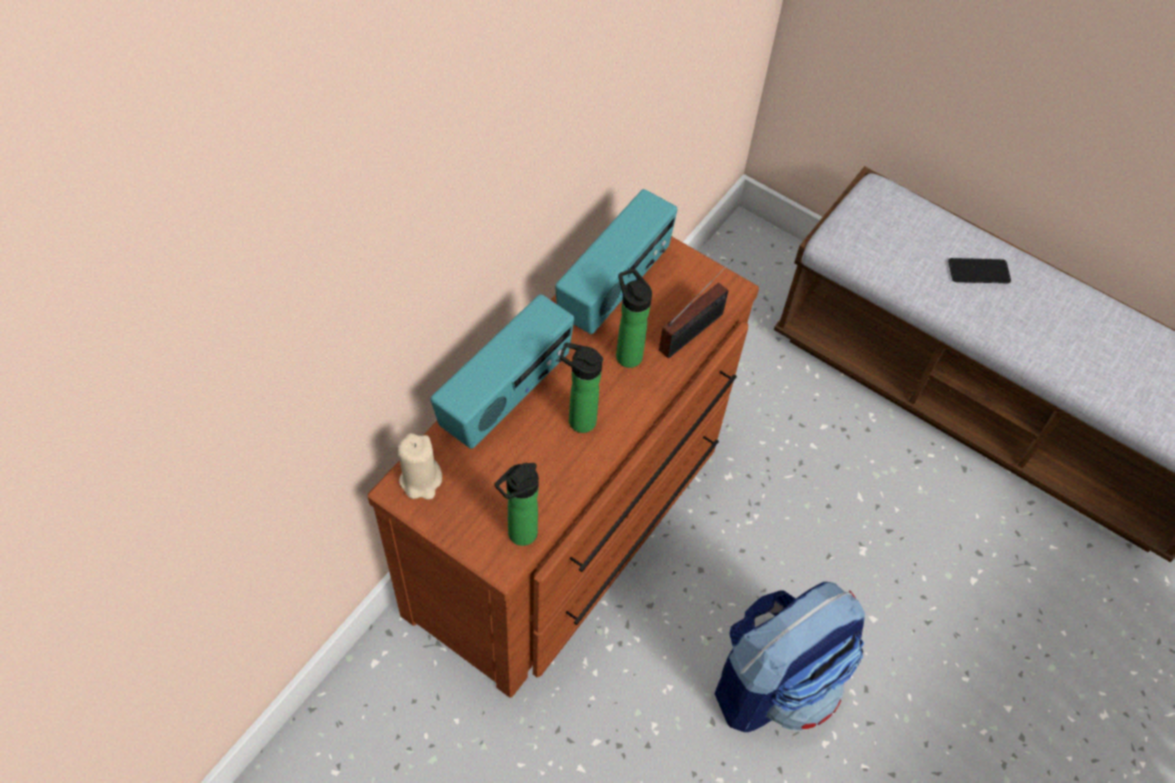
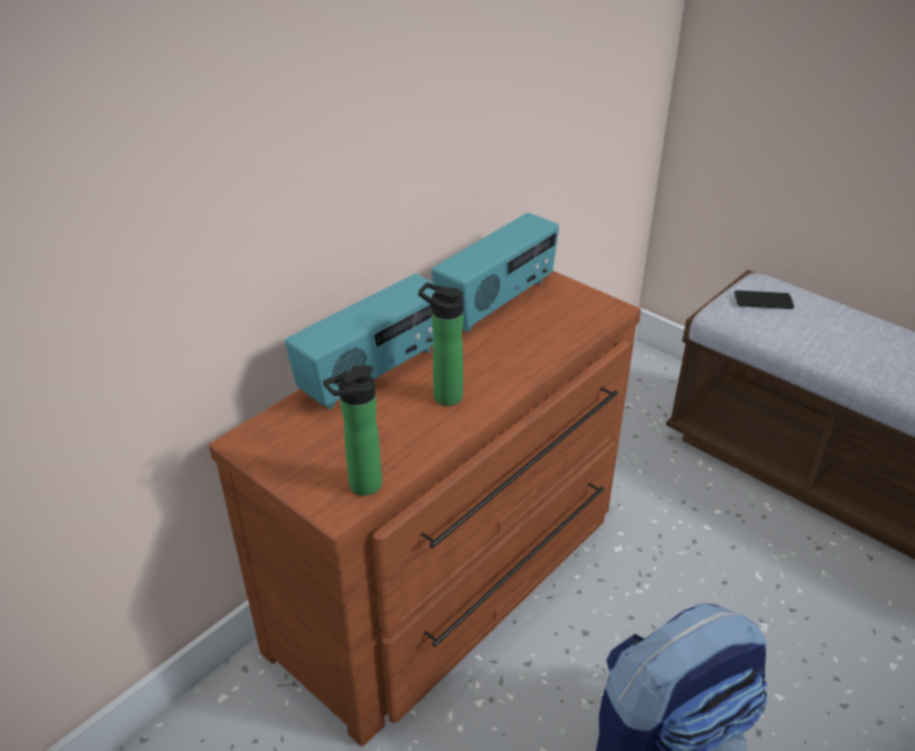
camera: 10 degrees right, 20 degrees down
(421, 480) = (268, 434): beige candle -> none
(627, 353) = (502, 349): bottle -> none
(695, 330) = (573, 335): radio -> none
(978, 271) = (867, 339): phone -> phone (763, 301)

